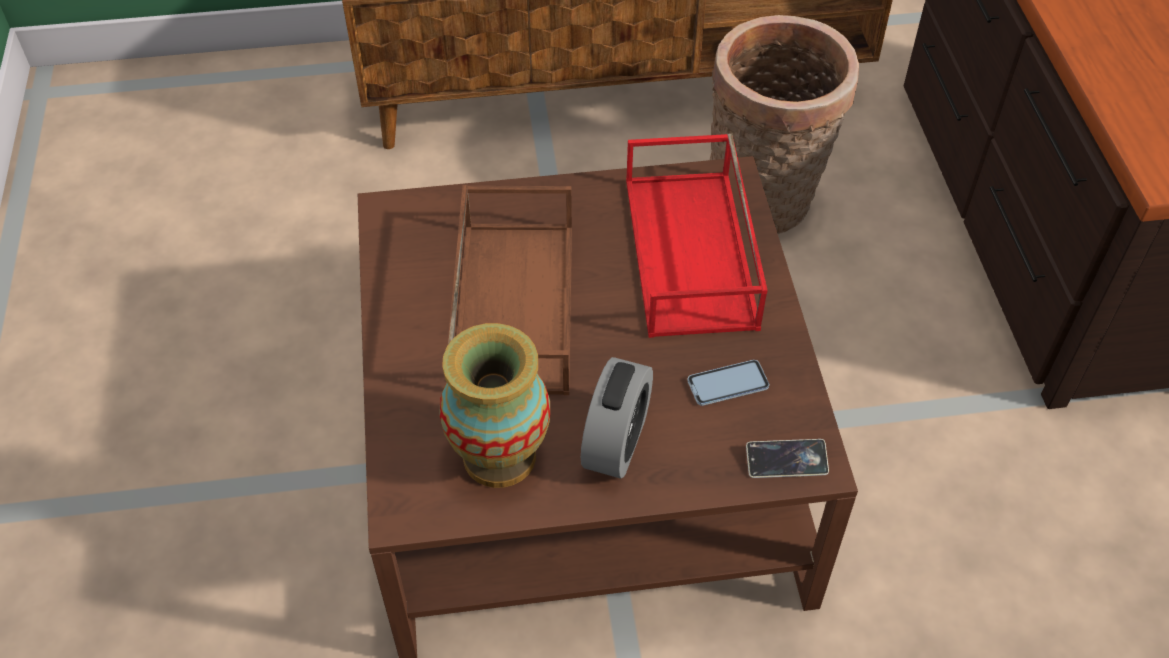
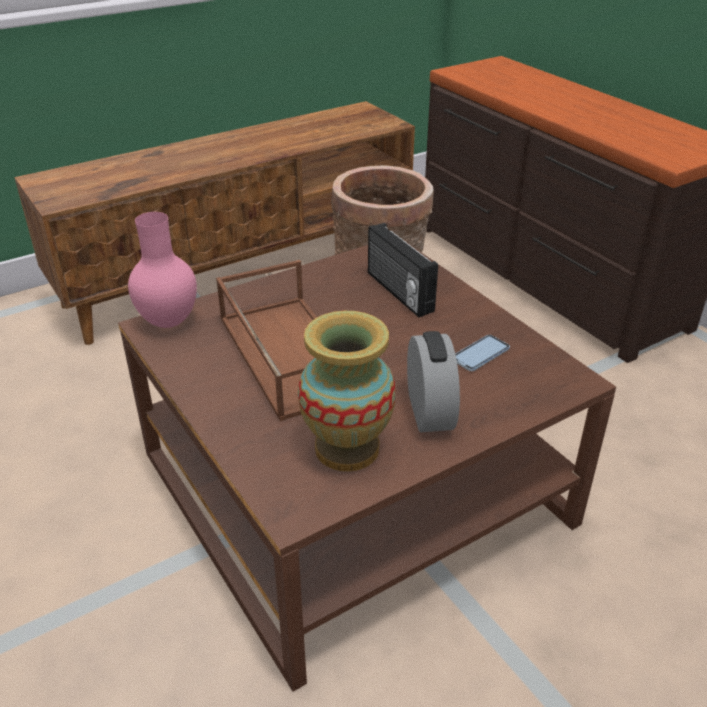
camera: 25 degrees left, 15 degrees down
(410, 210) = (169, 321): none -> pink vase
(693, 253) = (398, 292): red tray -> radio
(786, 461) = (556, 385): phone -> none

